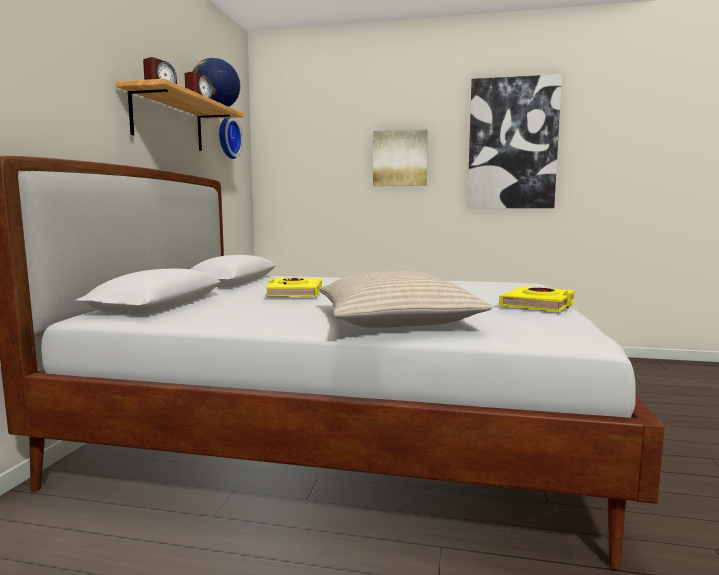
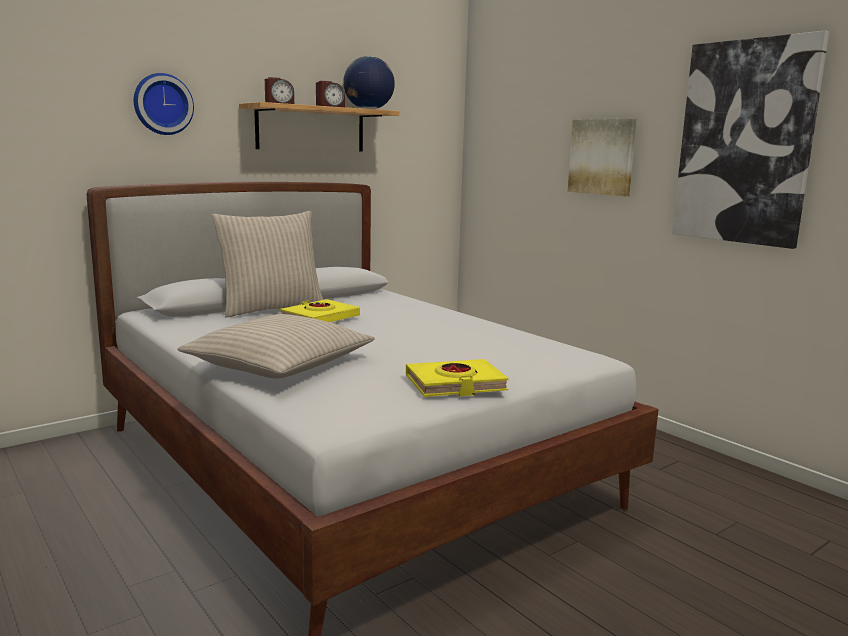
camera: 40 degrees right, 5 degrees up
(224, 295) = (271, 309): none -> beige pillow
(227, 137) = (412, 131): wall clock -> wall clock (162, 104)

